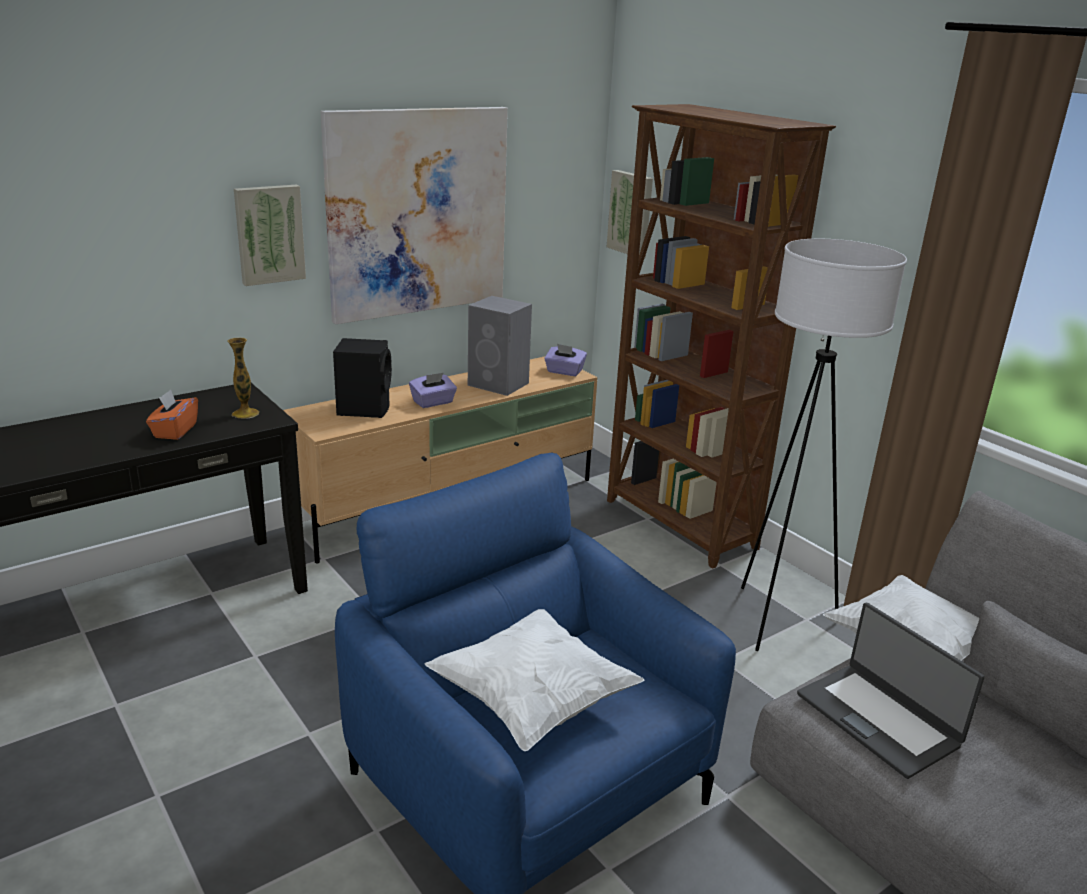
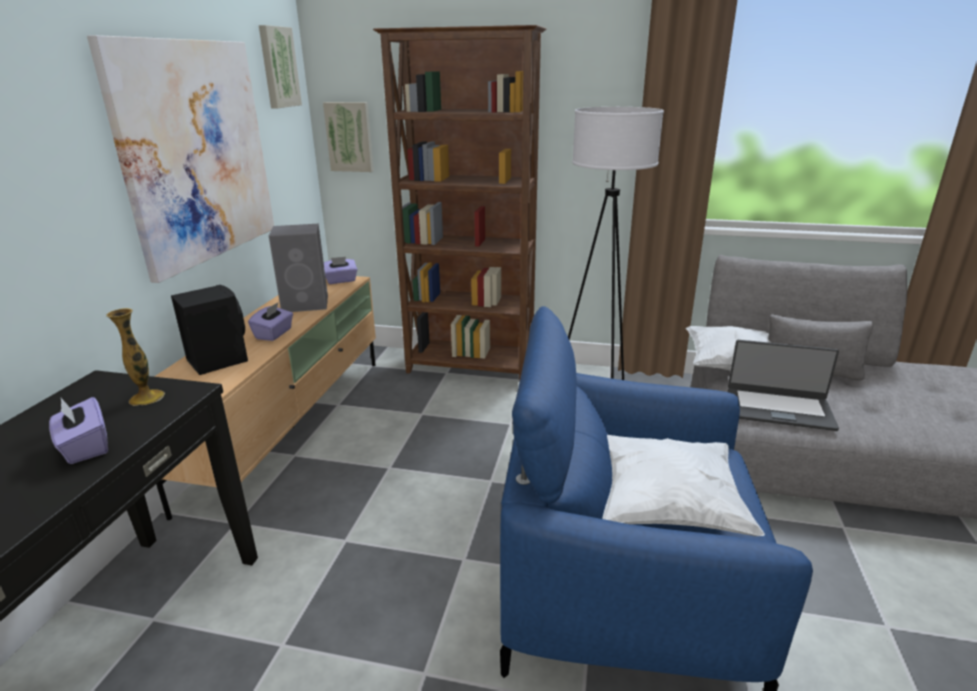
camera: 40 degrees left, 0 degrees up
(175, 431) = (85, 447): orange tissue box -> purple tissue box
(269, 234) = (67, 190): picture -> picture (278, 67)

